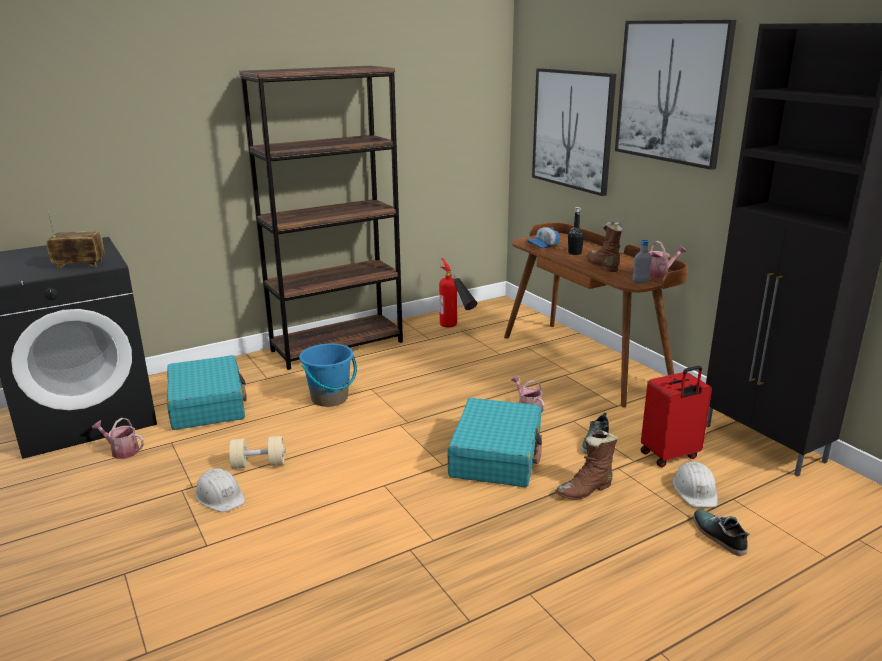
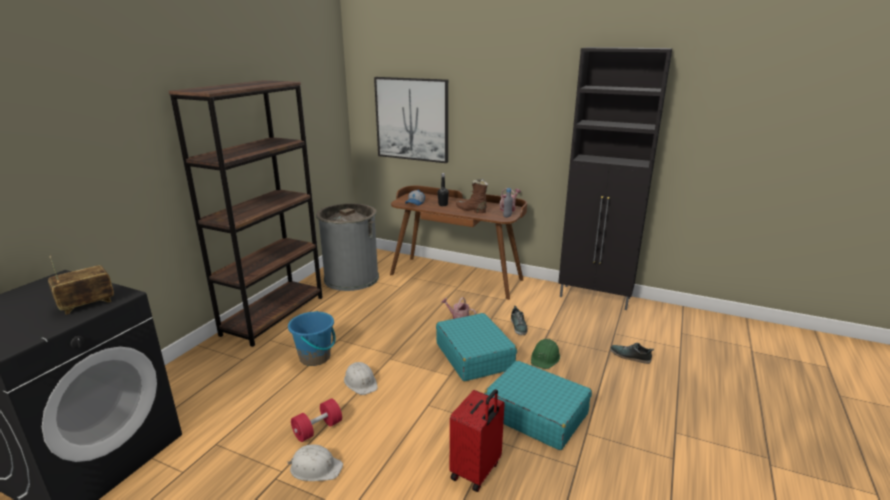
camera: 35 degrees left, 0 degrees up
(122, 451) = (173, 472): watering can -> none
(207, 405) = (212, 399): turquoise suitcase -> turquoise suitcase (535, 414)
(259, 464) = (318, 429): beige dumbbell -> red dumbbell
(456, 330) = (351, 278): fire extinguisher -> grey trash can
(585, 490) = (545, 357): brown boot -> green hard hat
(670, 455) = (562, 320): red suitcase -> red suitcase (476, 471)
(671, 92) = (496, 90): picture -> none
(695, 490) = (594, 335): white hard hat -> white hard hat (361, 382)

